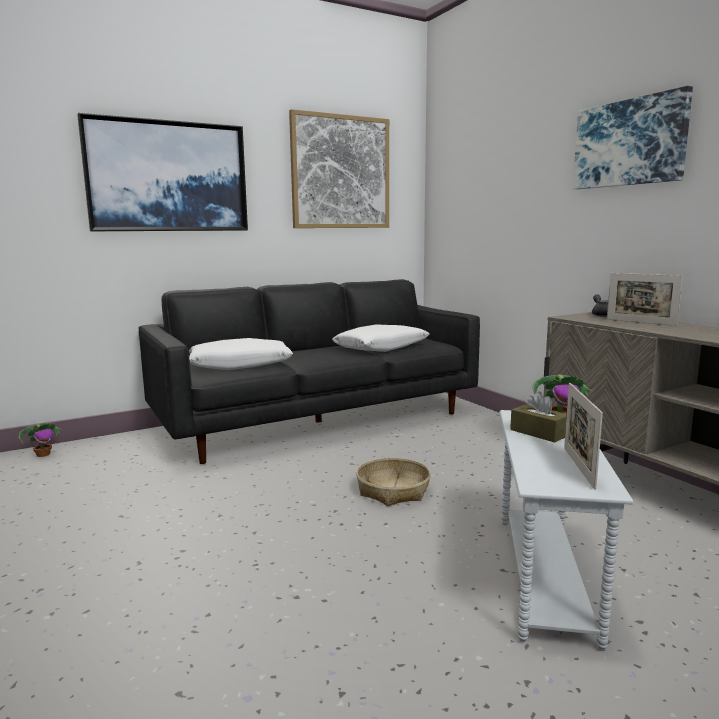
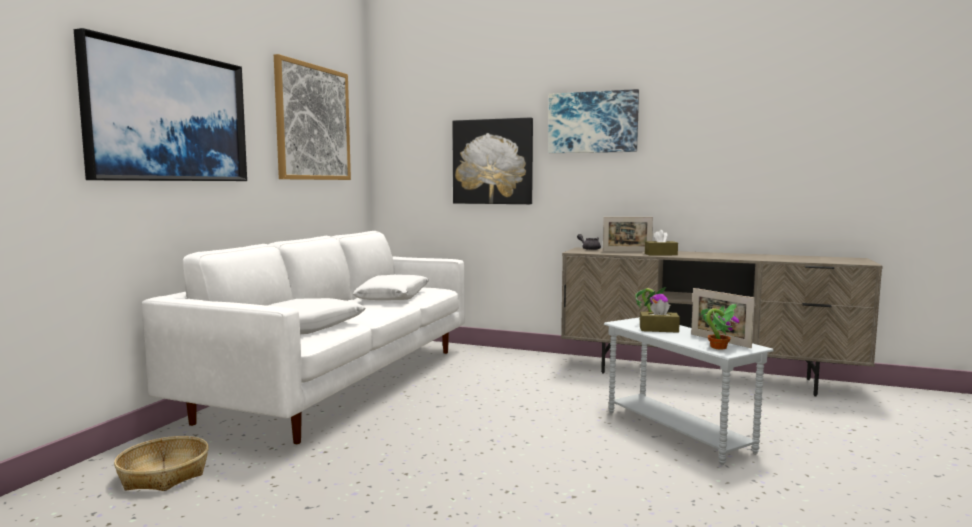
camera: 40 degrees left, 5 degrees down
(43, 454) = (50, 495): potted plant -> potted plant (718, 347)
(319, 422) = (342, 383): black sofa -> white sofa
(393, 490) = (506, 415): basket -> basket (164, 474)
(521, 203) = (493, 162): none -> picture
(673, 330) = (660, 254): none -> brown tissue box

